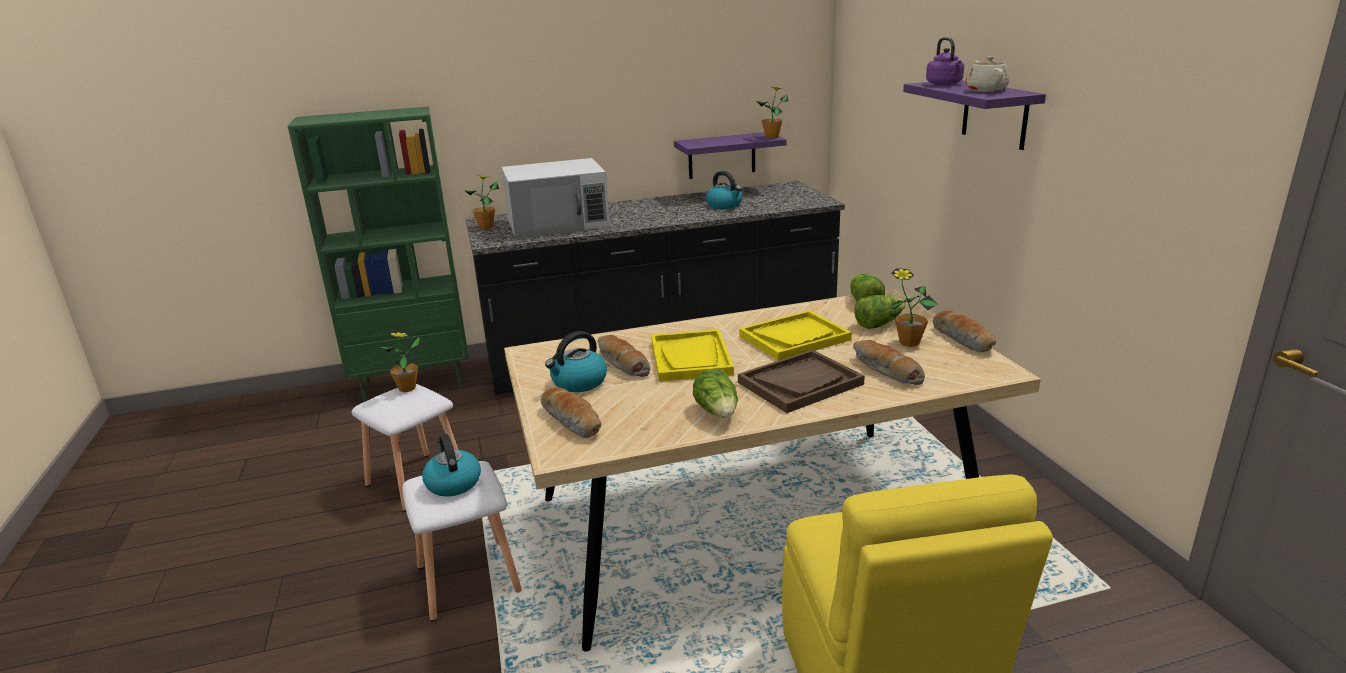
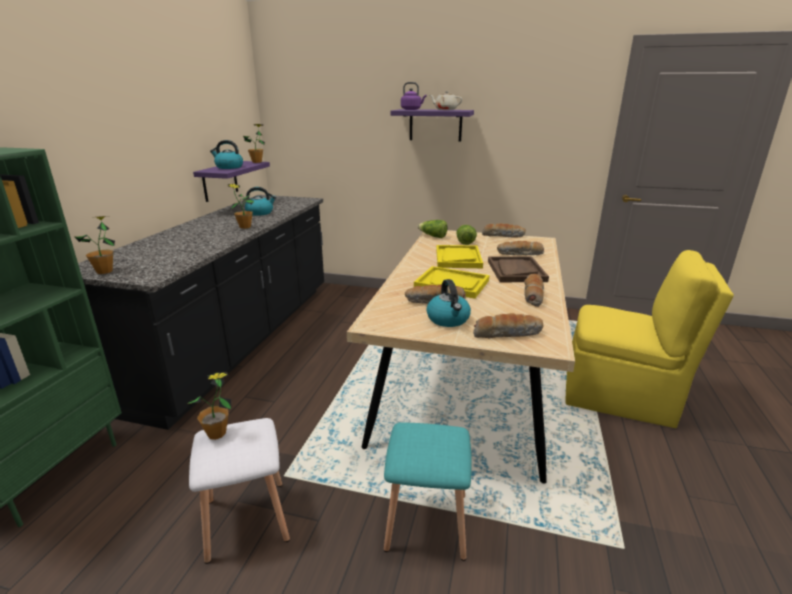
camera: 60 degrees left, 0 degrees up
(453, 483) = (427, 443): kettle -> kettle (229, 167)
(467, 578) = (425, 522): white stool -> turquoise stool
(558, 223) = (170, 250): white microwave -> none
(718, 412) = (532, 295): lettuce -> bread
(909, 343) = (494, 243): potted plant -> potted plant (245, 227)

